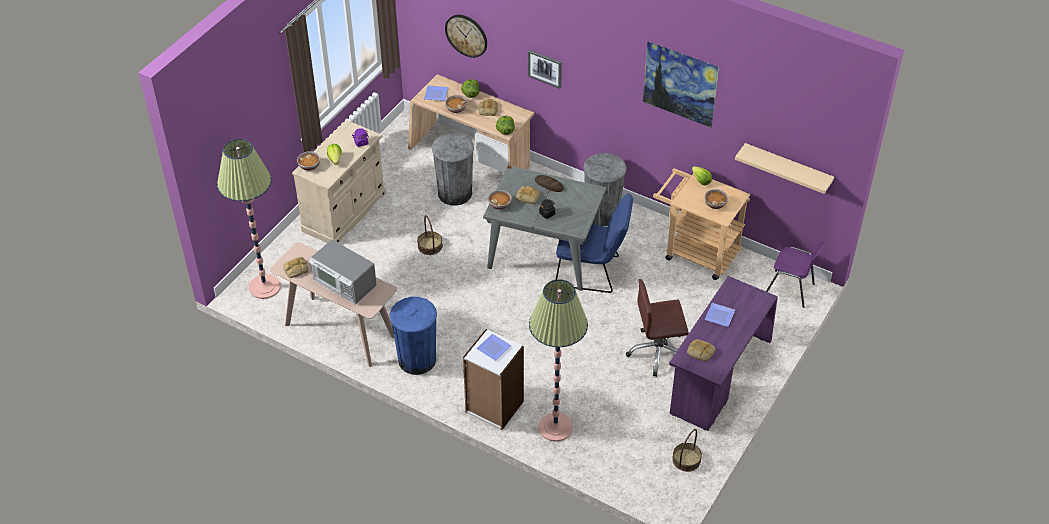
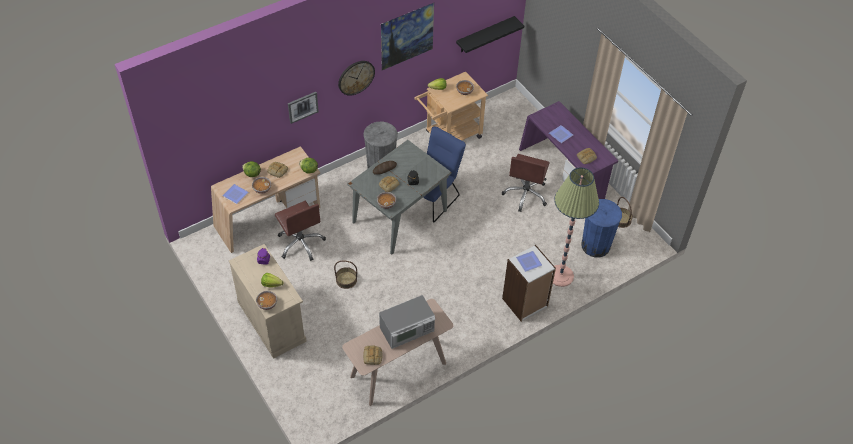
camera: 65 degrees left, 5 degrees up
(264, 287) = (319, 406): floor lamp -> none
(417, 360) = (456, 331): blue trash can -> blue trash can (595, 245)
(454, 193) = (301, 243): grey trash can -> brown office chair
(466, 35) = (231, 134): wall clock -> wall clock (356, 77)
(787, 168) = (485, 35): beige shelf -> black shelf
(790, 290) = (511, 106): purple chair -> none

